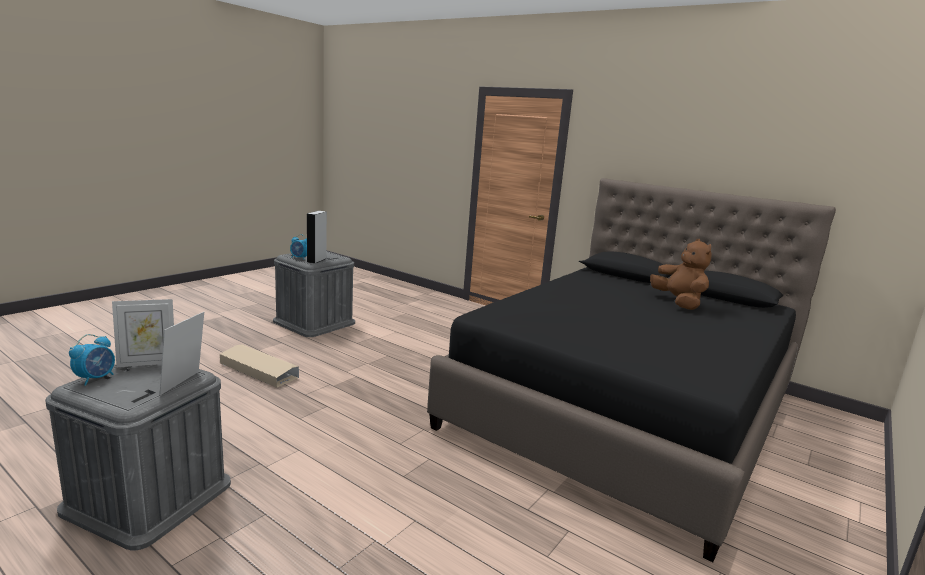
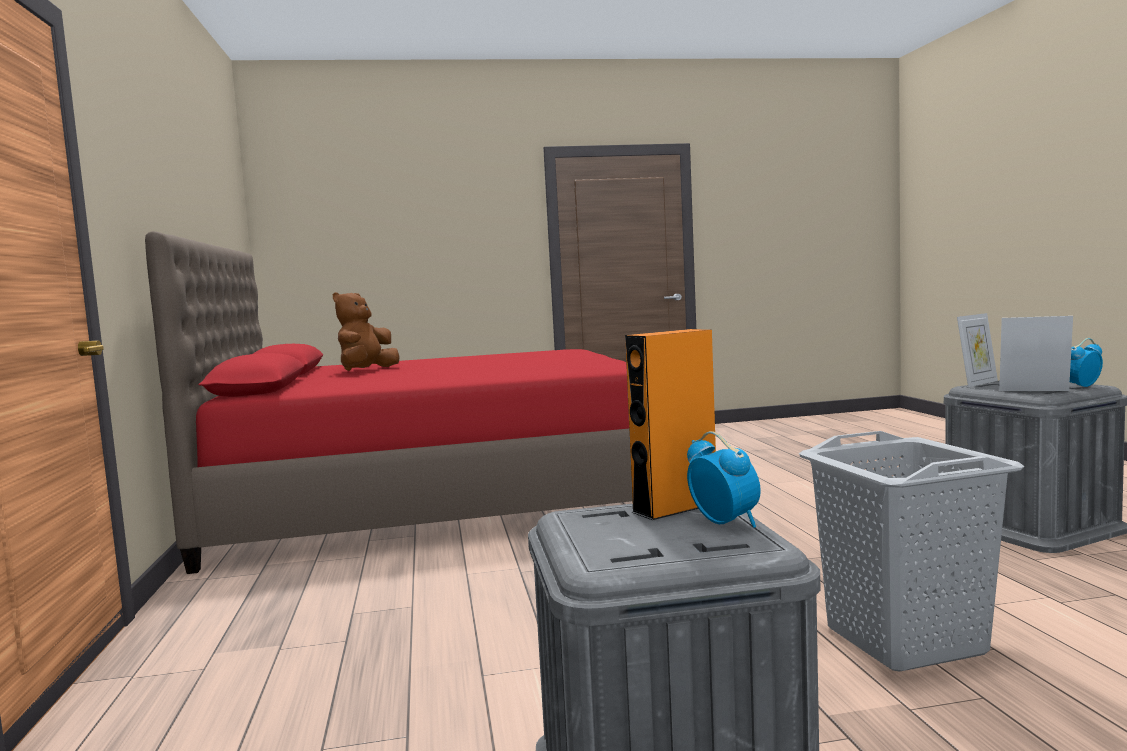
camera: 135 degrees left, 10 degrees down
(258, 370) = (904, 640): beige storage box -> grey laundry basket
(316, 260) = (675, 507): grey speaker -> orange speaker
(625, 410) = (441, 498): black bed -> red bed

